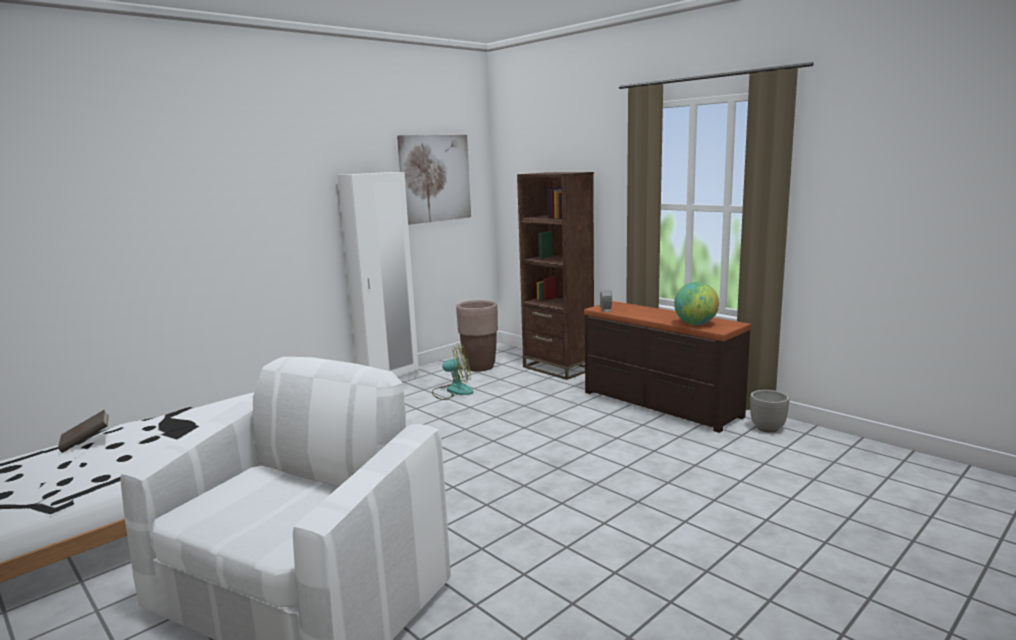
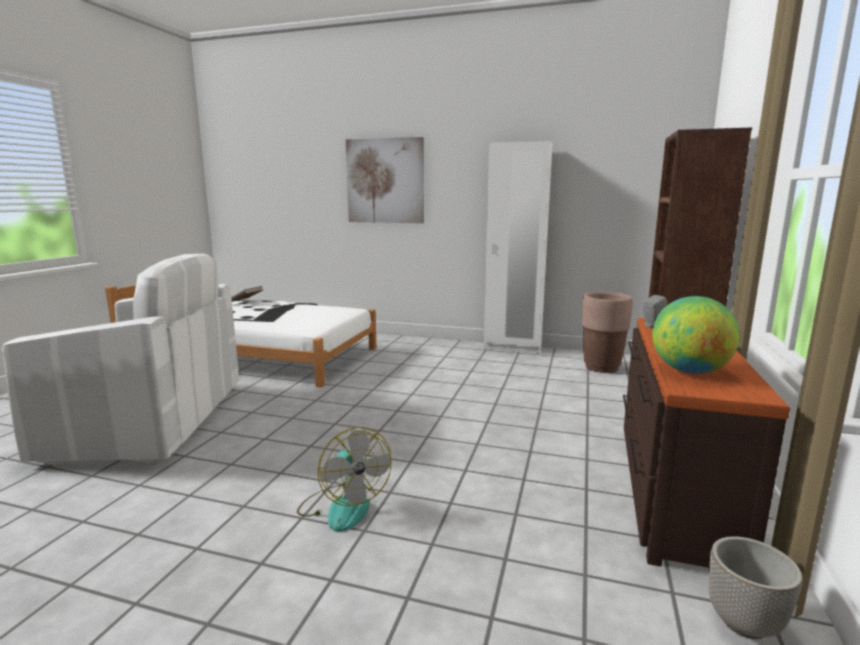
camera: 60 degrees right, 0 degrees up
(435, 178) = (614, 152): picture -> picture (385, 181)
(453, 391) = (527, 373): fan -> fan (343, 506)

